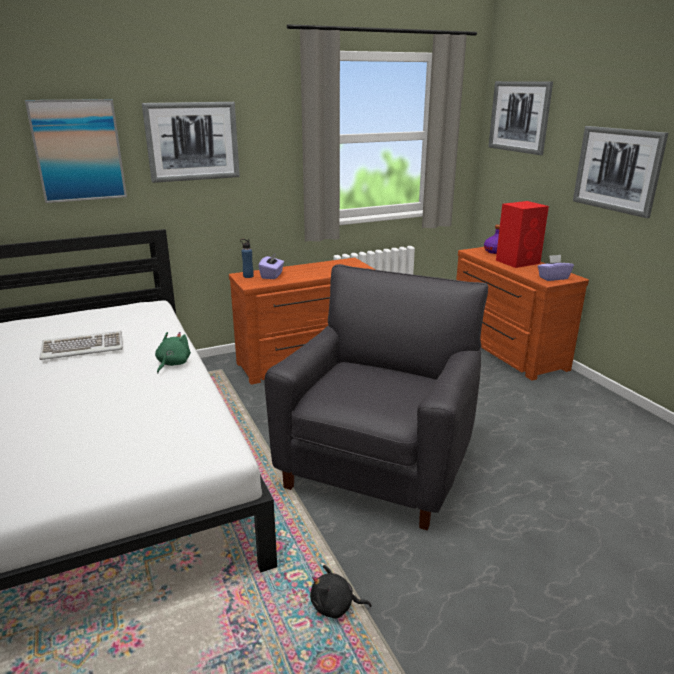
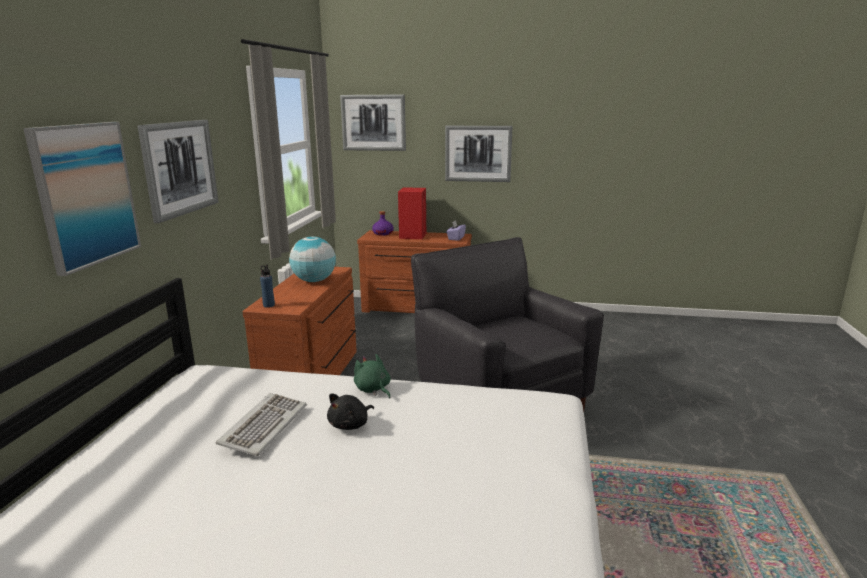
camera: 55 degrees left, 5 degrees down
(272, 275) = (287, 297): purple tissue box -> none
(321, 271) = (314, 281): none -> globe
(335, 606) = (631, 470): black plush toy -> black plush toy (350, 425)

